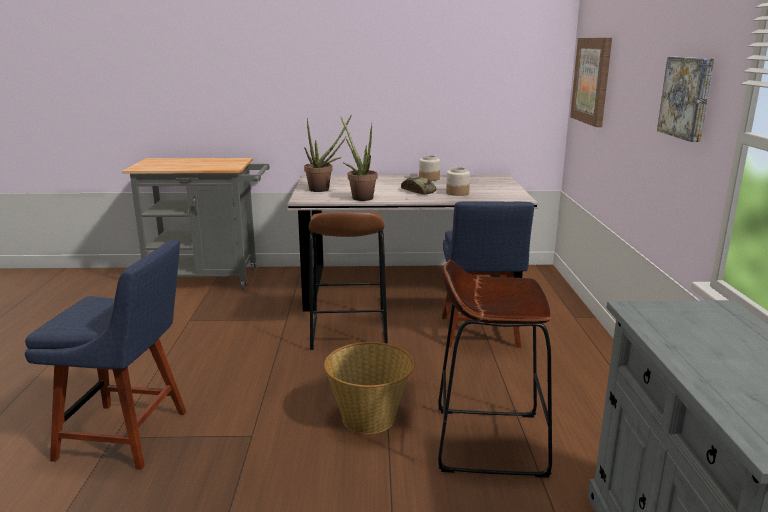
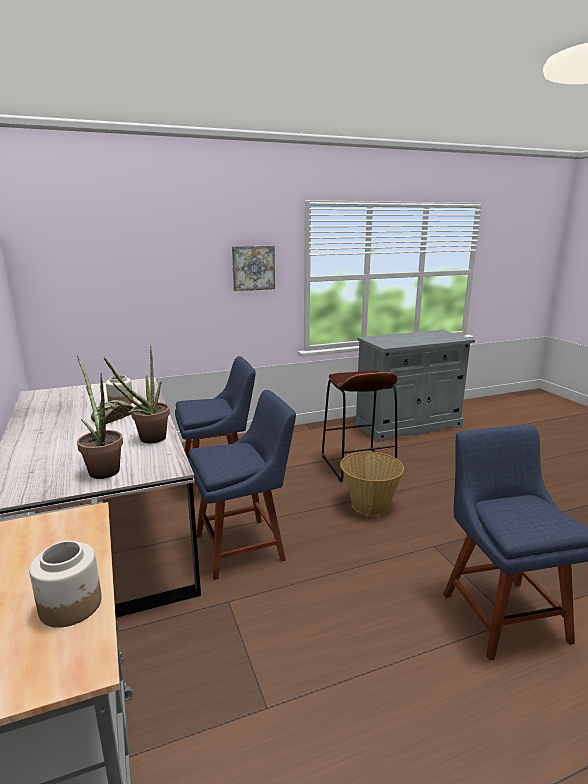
camera: 110 degrees left, 0 degrees up
(348, 332) = (244, 546): brown stool -> blue chair
(429, 179) = (40, 420): jar -> jar (71, 605)
(592, 80) = (83, 274): picture -> none

